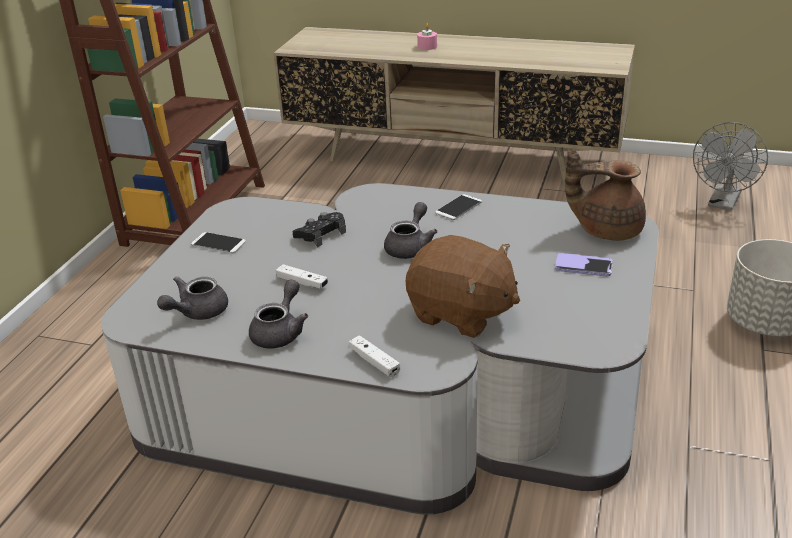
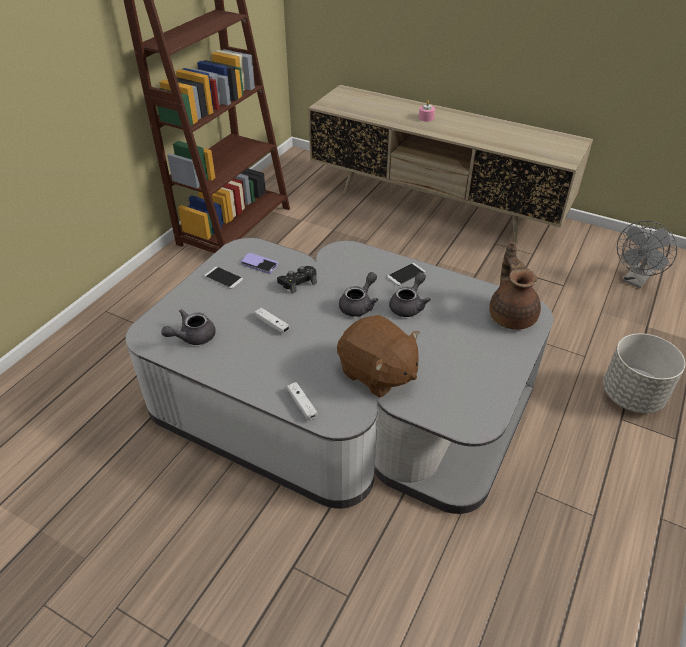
camera: 10 degrees right, 10 degrees up
(280, 332) = (244, 365): grey teapot -> grey teapot (409, 305)
(583, 266) = (482, 347): phone -> phone (259, 264)
(606, 229) = (511, 315): brown teapot -> brown teapot turned 60 degrees clockwise

